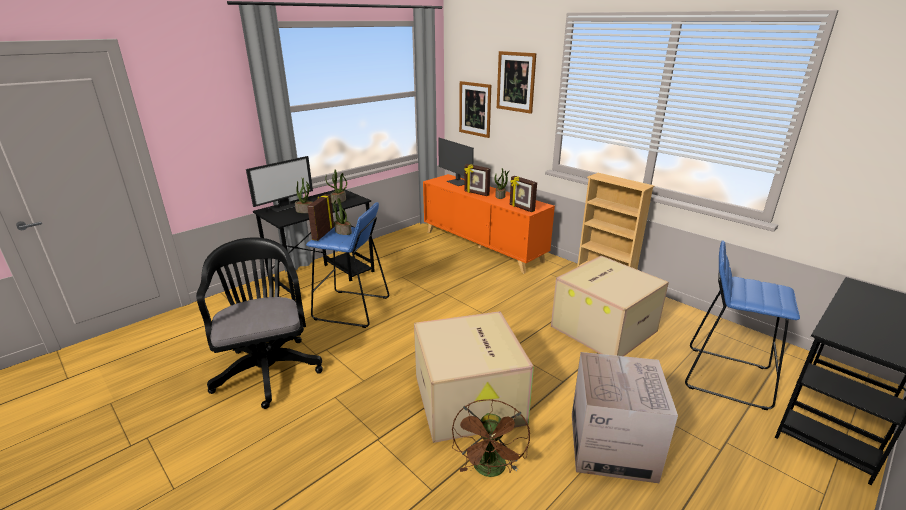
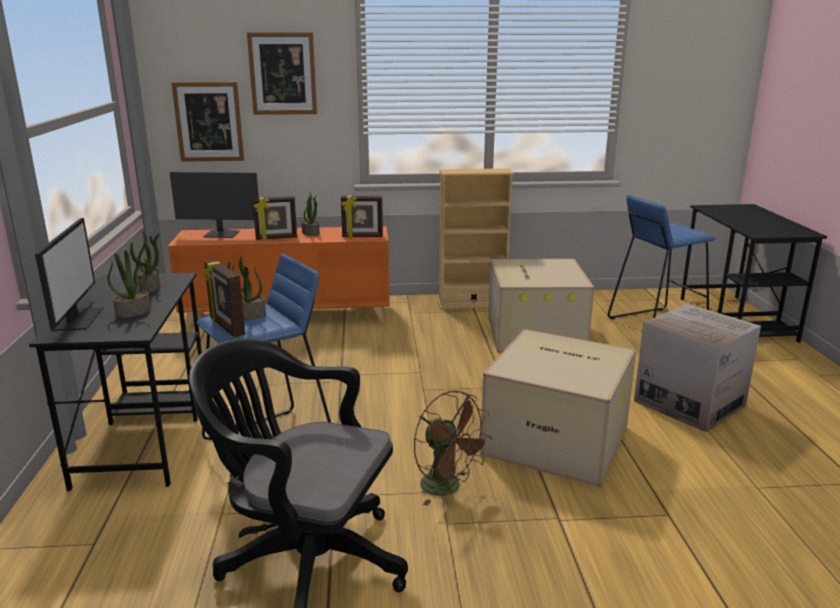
camera: 50 degrees left, 5 degrees down
(490, 470) = (669, 471): brown fan -> brown fan (448, 488)

